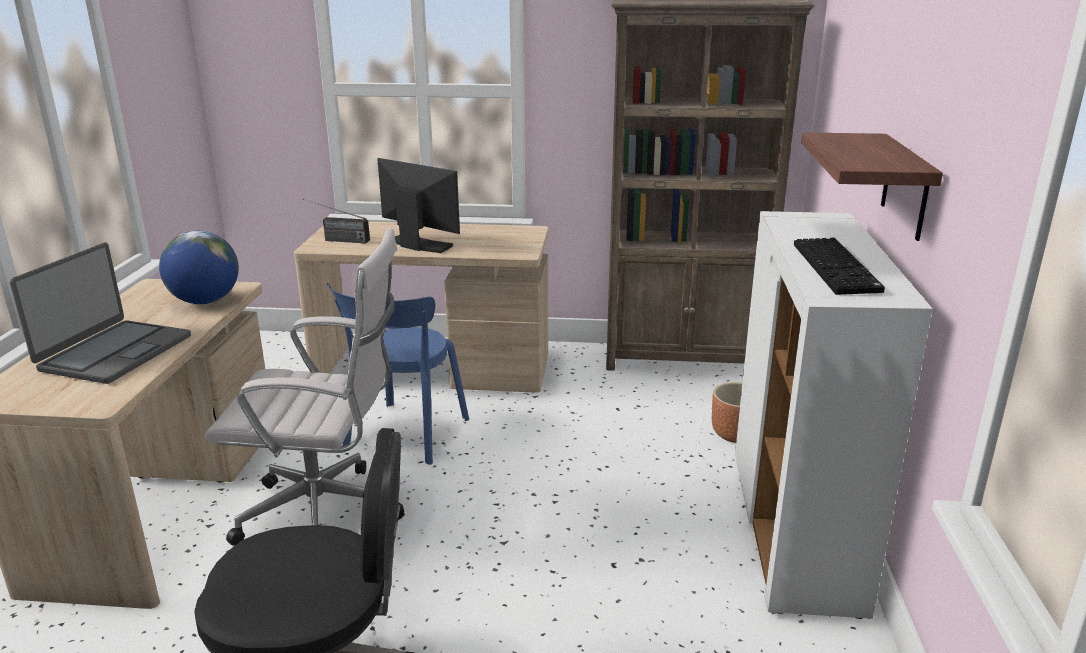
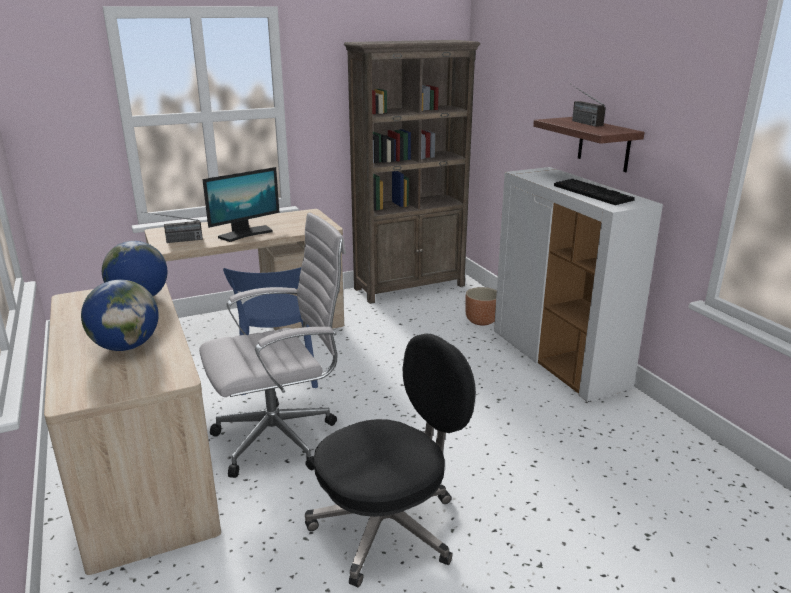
camera: 30 degrees left, 0 degrees up
(115, 353) = (126, 346): laptop -> globe
(419, 245) = (245, 234): monitor -> monitor turned 135 degrees clockwise
(869, 143) = (580, 122): none -> radio

